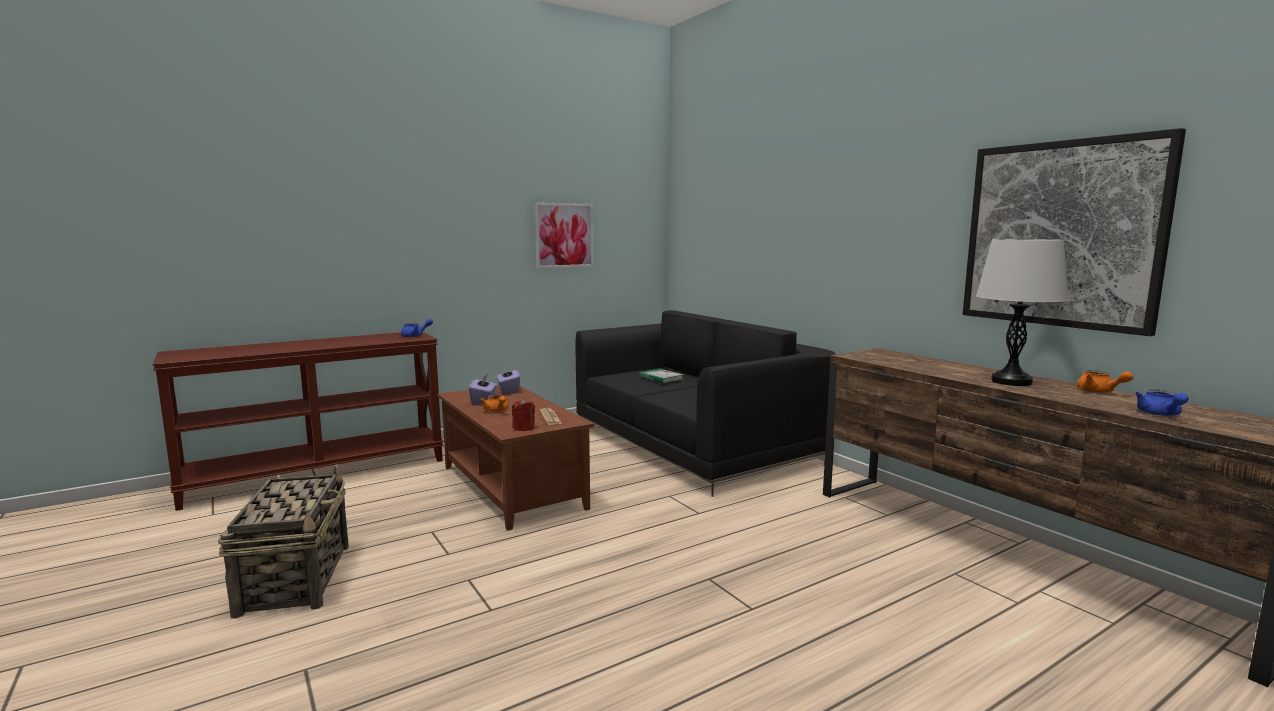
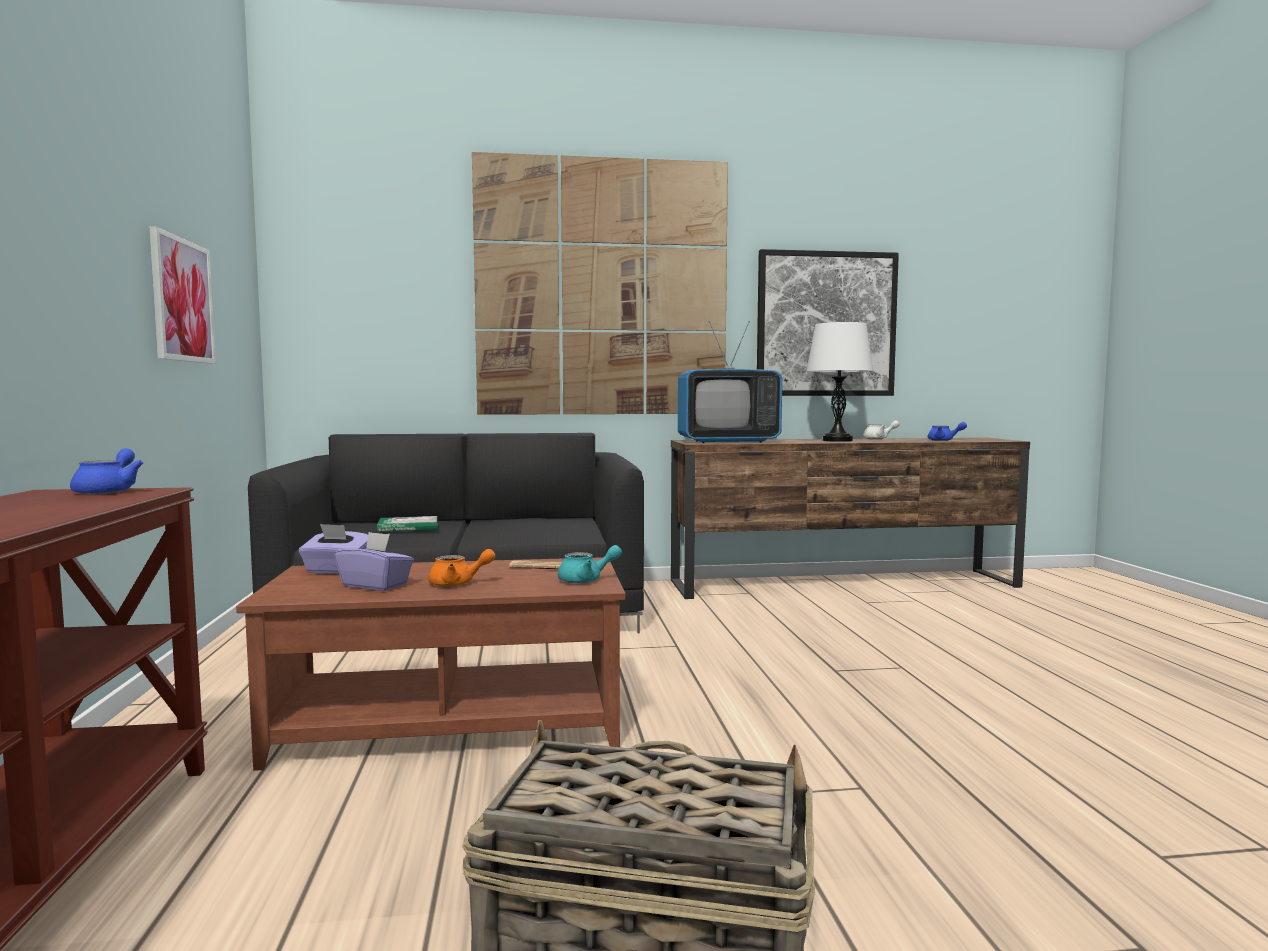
camera: 65 degrees left, 5 degrees down
(523, 428) = (586, 580): red candle -> turquoise teapot
(837, 202) = (602, 288): none -> picture
(888, 359) = (728, 442): none -> television
(1099, 392) = (879, 439): orange teapot -> white teapot

